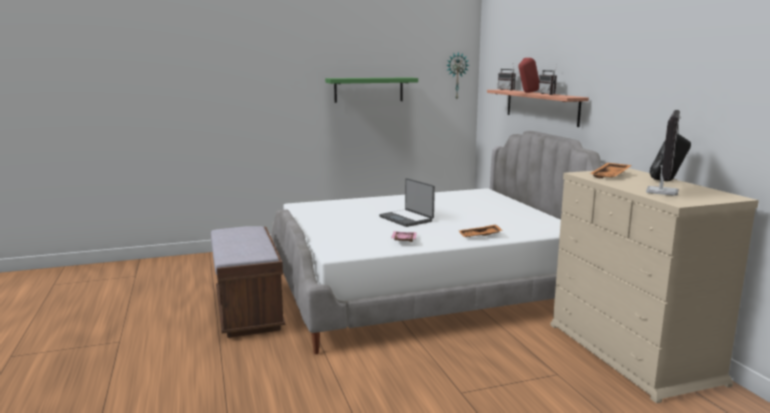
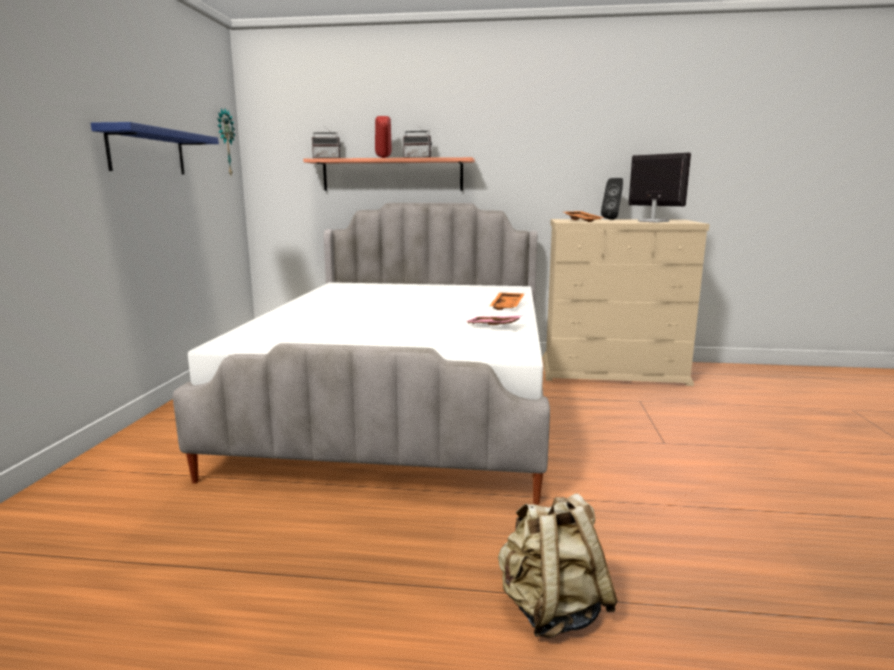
camera: 65 degrees left, 0 degrees up
(211, 372) = (551, 610): none -> beige backpack
(248, 311) = (336, 538): brown bench -> none
(368, 89) = (147, 152): green shelf -> blue shelf
(407, 219) = (403, 315): laptop -> none

